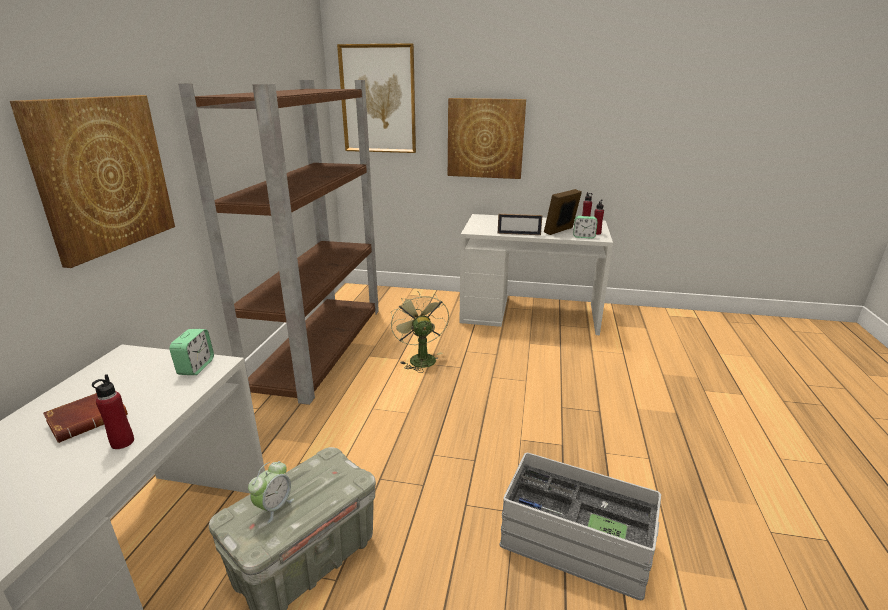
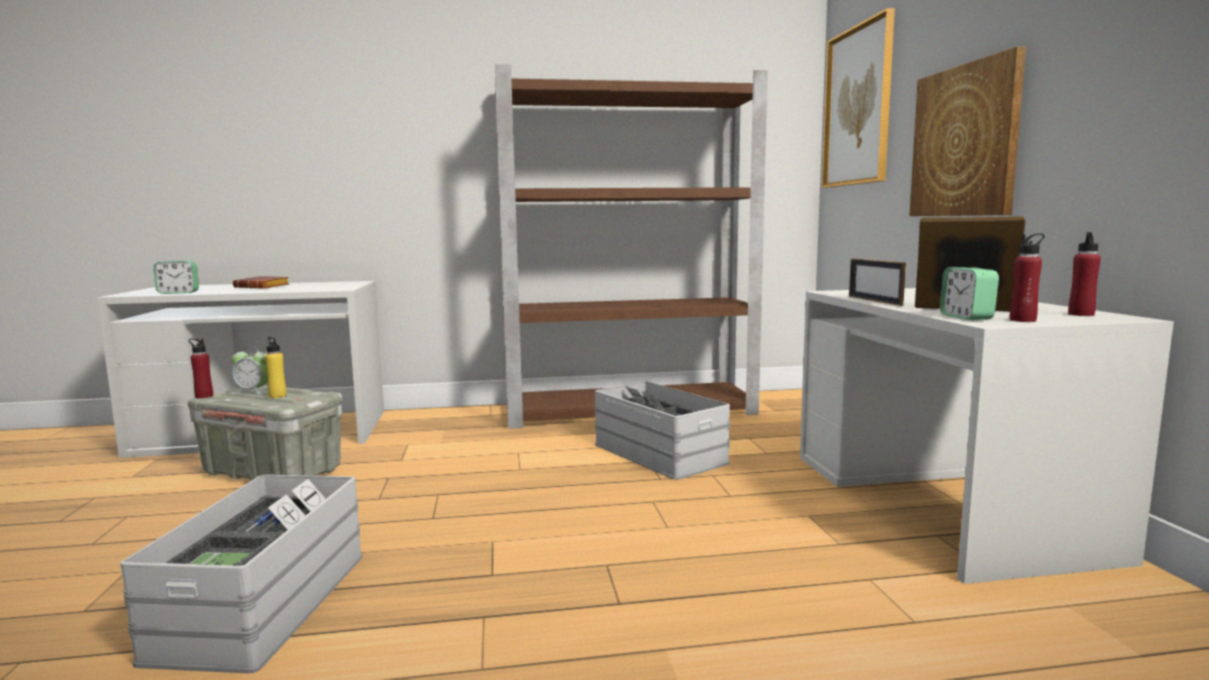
camera: 70 degrees right, 15 degrees down
(103, 175) = (400, 149): picture -> none
(122, 442) = (229, 291): red bottle -> red bottle (204, 396)
(196, 367) = (335, 288): alarm clock -> alarm clock (178, 293)
(313, 486) = (277, 396): none -> yellow bottle
(420, 358) = (658, 453): green fan -> grey storage box

